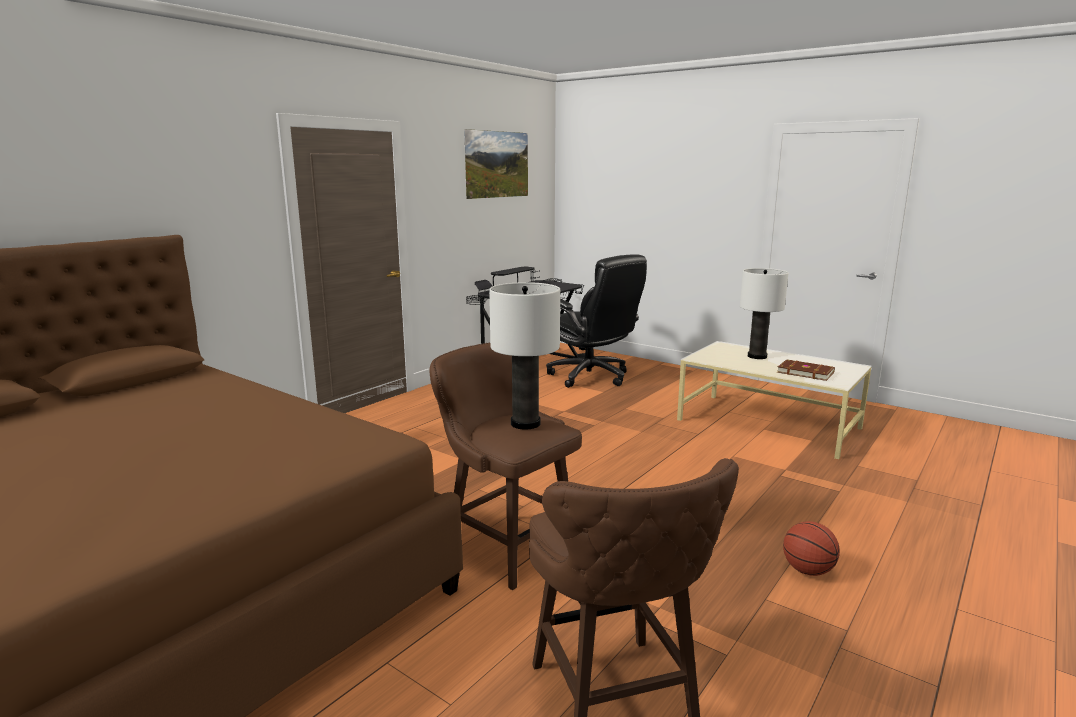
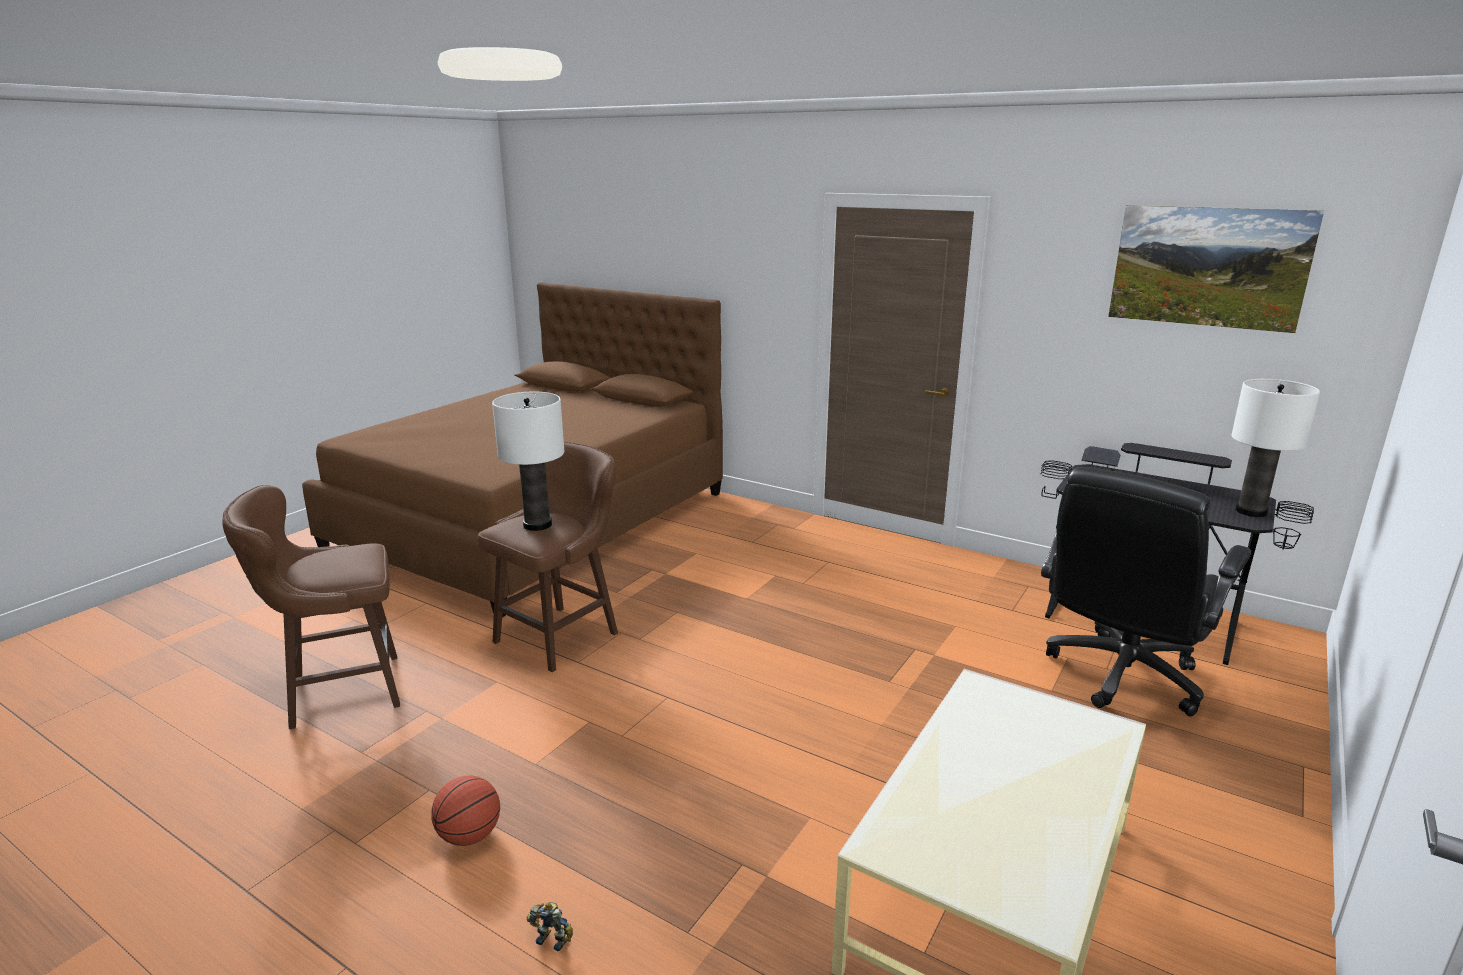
camera: 85 degrees right, 5 degrees up
(757, 356) = (1040, 763): white table lamp -> white table lamp (1251, 511)
(805, 372) = (946, 814): brown book -> none
(872, 530) = (553, 937): none -> toy robot

